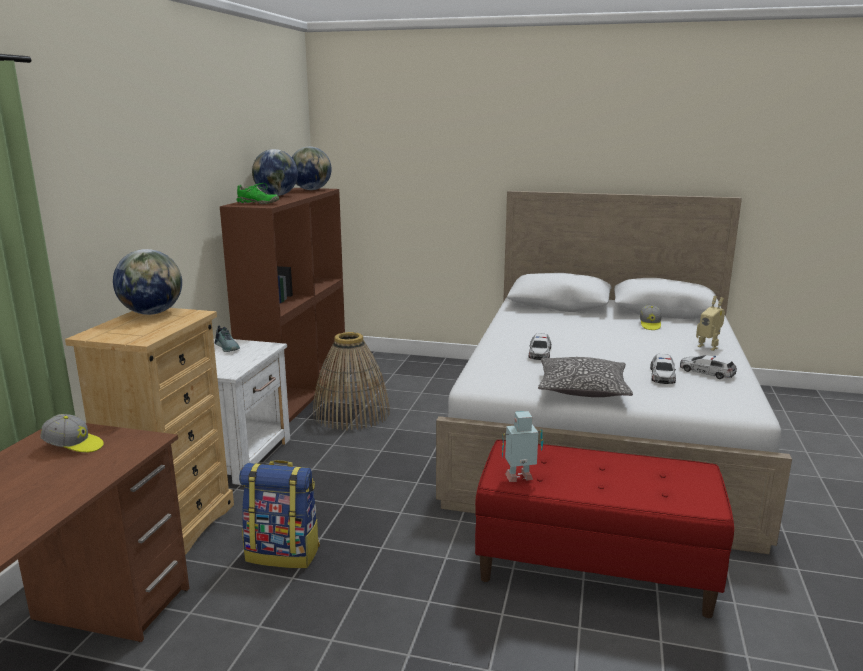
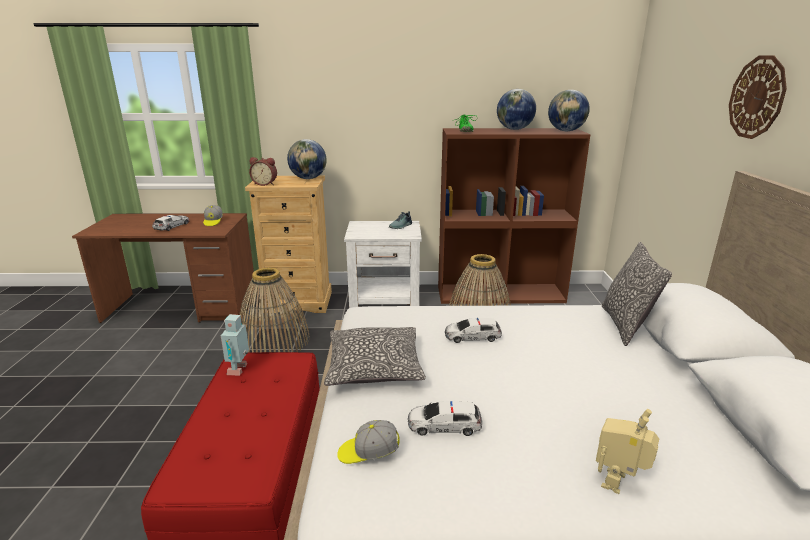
camera: 75 degrees right, 5 degrees up
(146, 335) = (265, 184): none -> alarm clock
(284, 553) = (274, 341): backpack -> basket
(496, 140) = (757, 97): none -> wall clock
(520, 479) = (239, 369): toy robot -> toy robot turned 150 degrees counterclockwise
(537, 313) = (625, 325): none -> pillow
(650, 325) = (679, 418): cap -> cap (368, 453)
(706, 372) = (483, 470): toy car -> toy car (172, 226)

